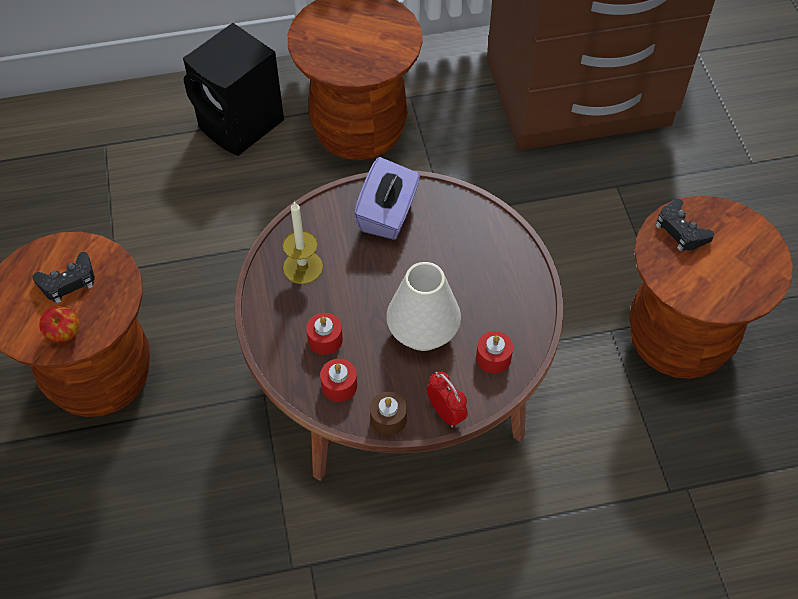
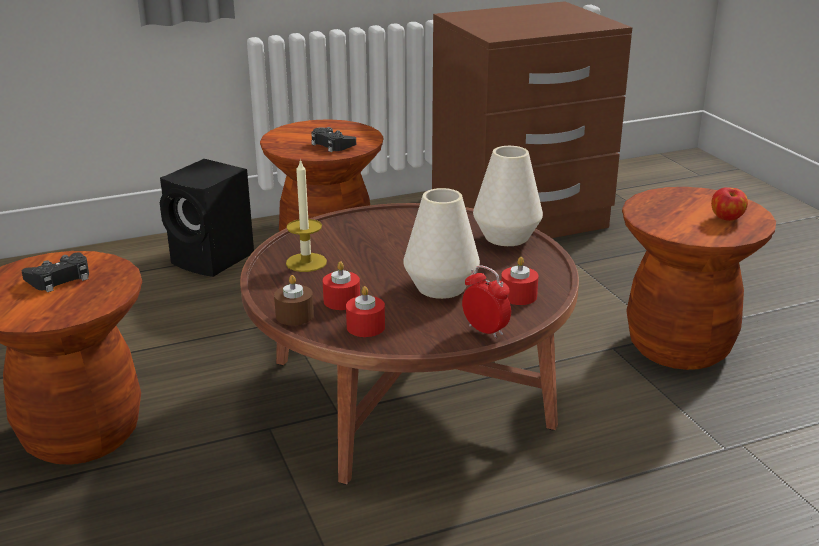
camera: 10 degrees left, 30 degrees down
(64, 334) = (58, 309): apple -> apple (727, 219)
(388, 214) = (381, 228): purple tissue box -> none
(388, 419) = (426, 340): brown candle -> brown candle (294, 315)
(508, 254) = (506, 237): none -> white vase
(681, 230) = (660, 203): black game controller -> black game controller (332, 144)

